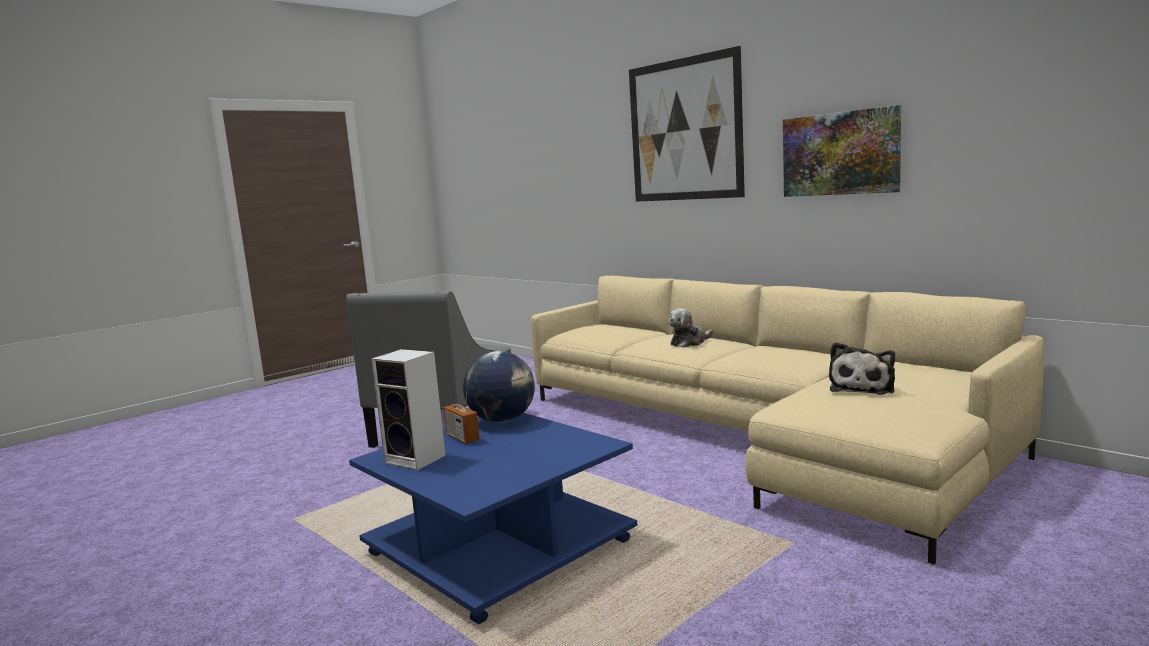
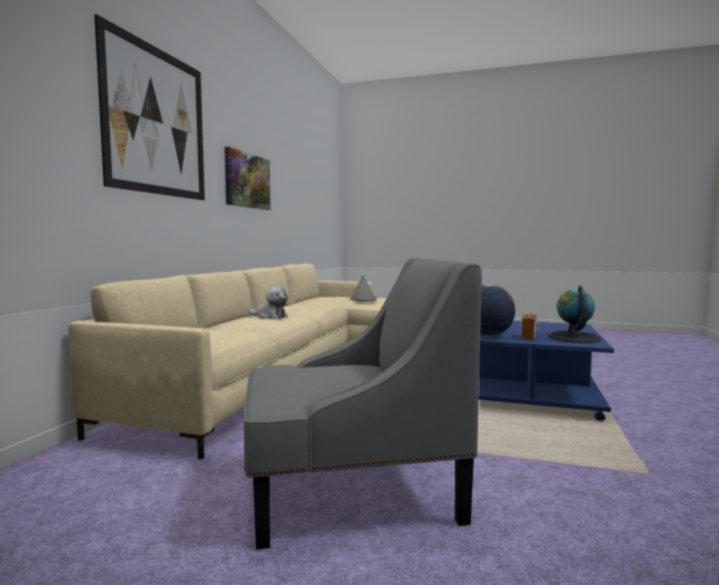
camera: 120 degrees left, 5 degrees down
(417, 459) = (573, 337): speaker -> globe
(863, 387) = (363, 299): plush toy -> grey hat

